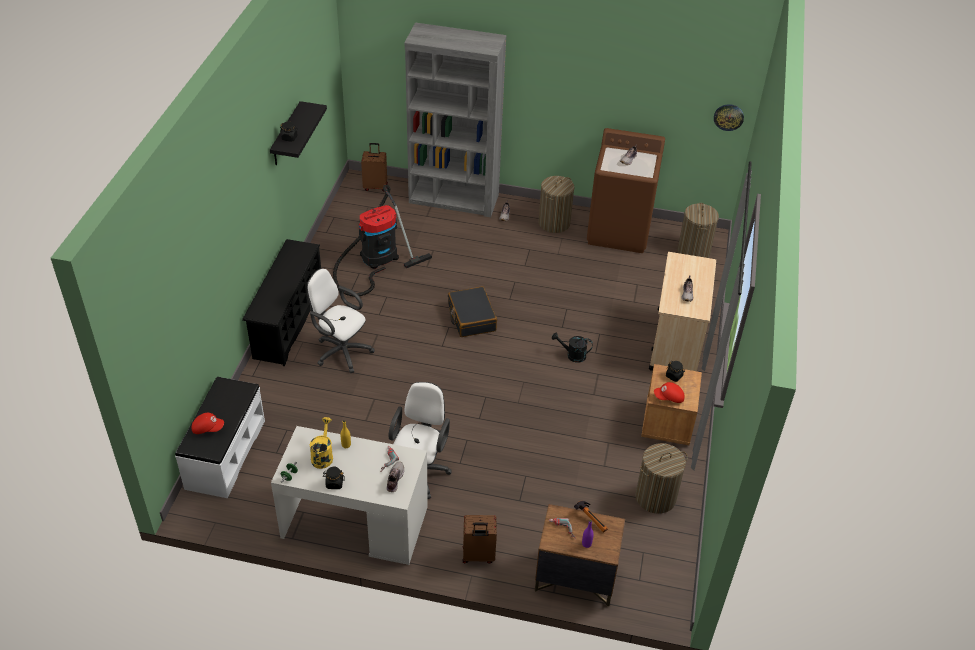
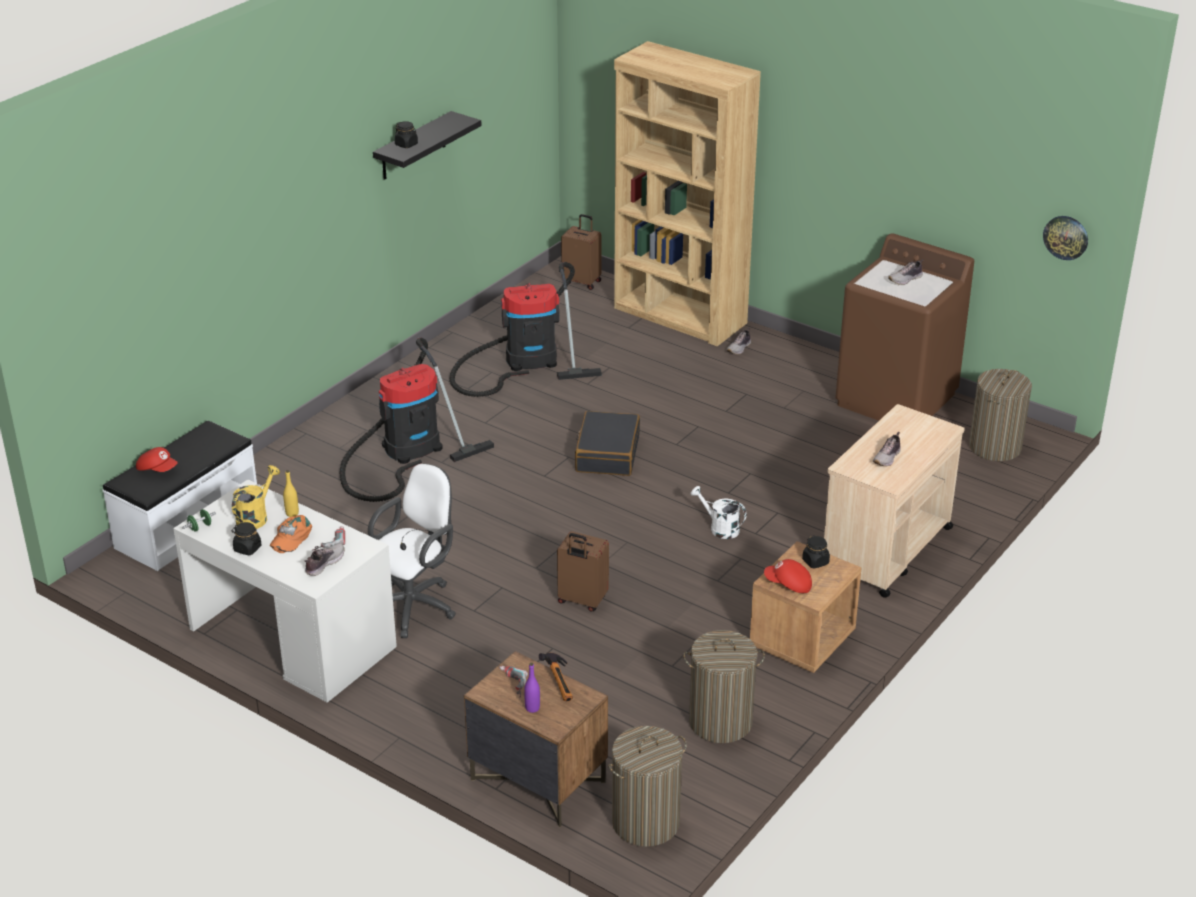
camera: 25 degrees right, 10 degrees down
(287, 322) = (362, 405): black shoe rack -> none
(340, 351) = (407, 451): white office chair -> vacuum cleaner
(358, 465) = (291, 537): none -> orange cap
(454, 199) = (680, 316): grey bookcase -> brown bookcase
(478, 556) = (423, 718): brown suitcase -> brown suitcase (582, 601)
(554, 223) = (804, 371): laundry basket -> laundry basket (645, 822)
(572, 355) = (719, 528): black watering can -> white watering can

